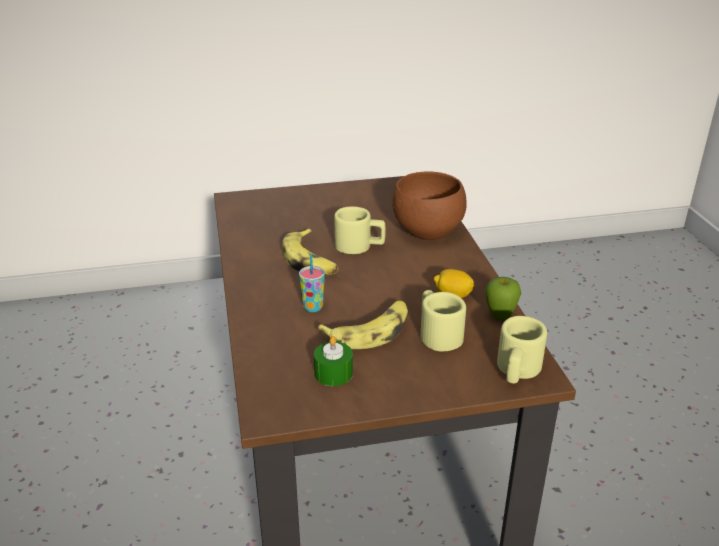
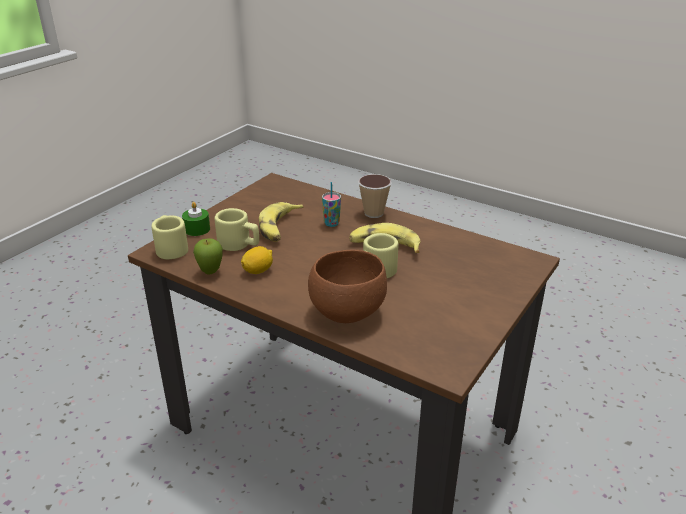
camera: 135 degrees right, 0 degrees up
(254, 296) = (373, 213): none -> cup
(333, 373) = (269, 204): green candle -> green candle (197, 229)

